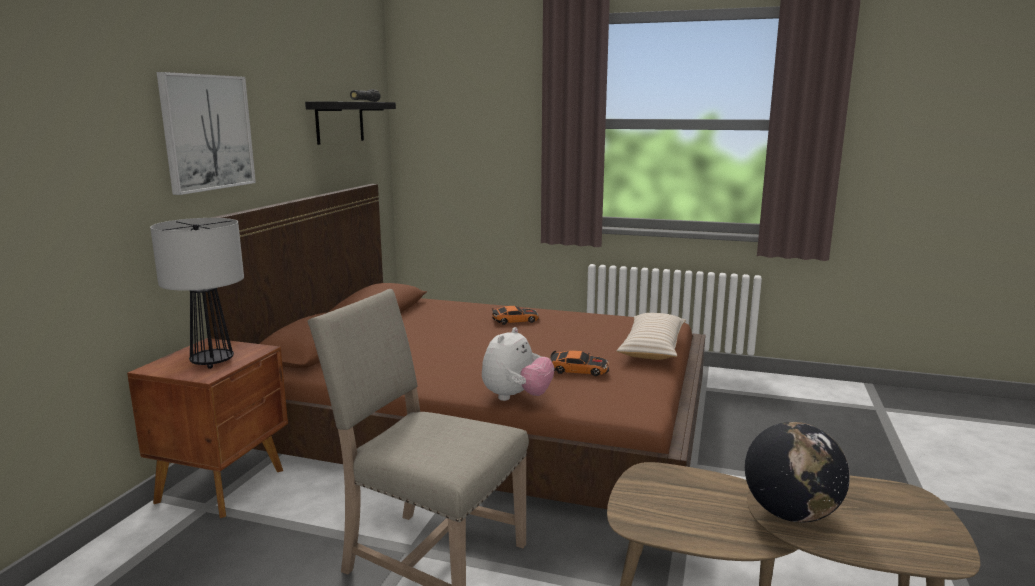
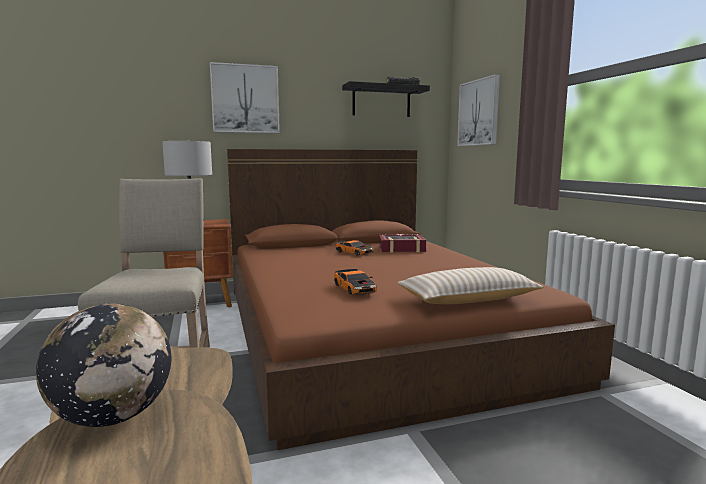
camera: 55 degrees right, 5 degrees down
(448, 316) = (401, 248): none -> book
(453, 138) = (479, 113): none -> picture
(515, 320) = (432, 259): toy car -> toy car (355, 252)
(516, 397) = (276, 287): plush toy -> none

